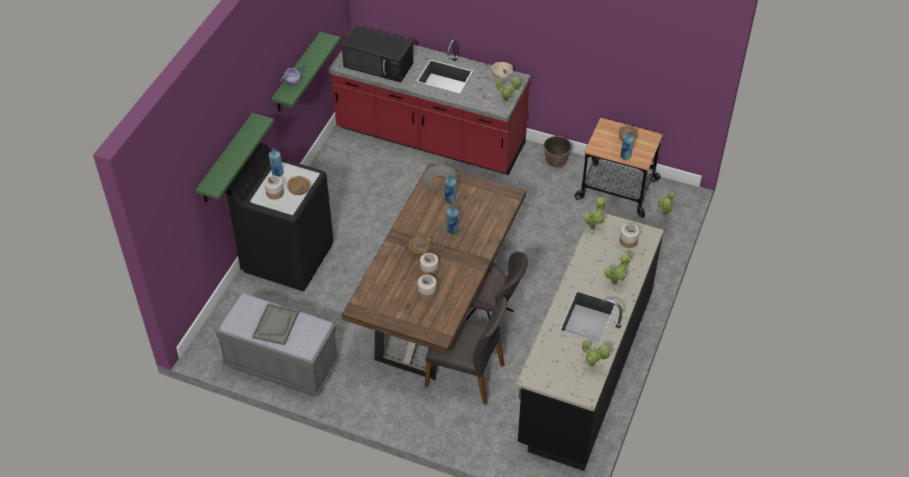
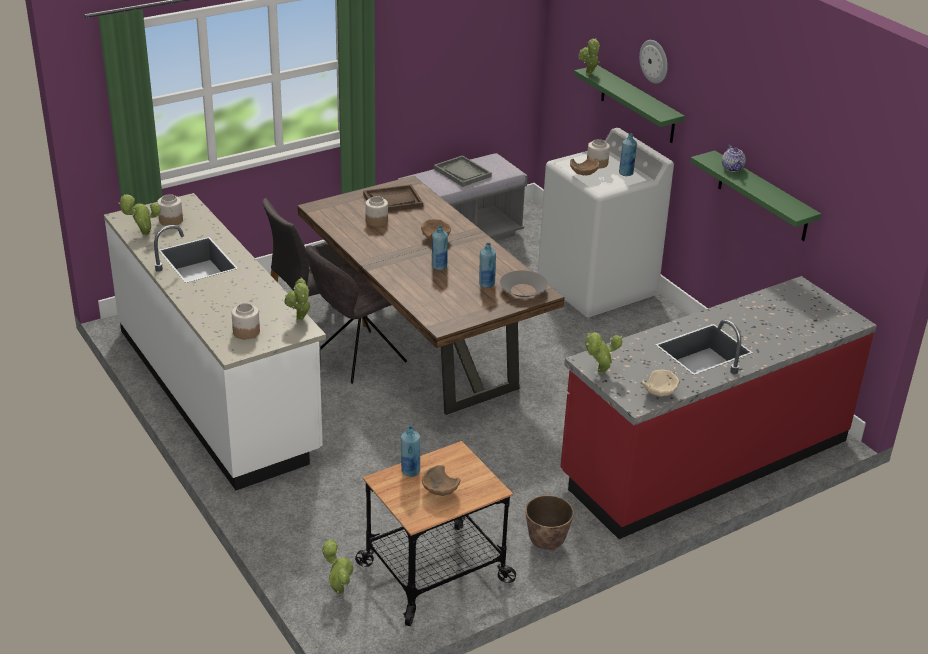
camera: 125 degrees right, 15 degrees down
(227, 118) = (654, 61): none -> wall clock
(288, 257) = (597, 287): black washing machine -> white washing machine
(379, 64) = (776, 312): black microwave -> none
(391, 301) = (393, 201): none -> brown tray
(429, 270) = (403, 233): jar -> jar (171, 220)
(584, 369) = (218, 390): black counter -> white counter
(616, 282) = (208, 295): potted plant -> potted plant (588, 74)

